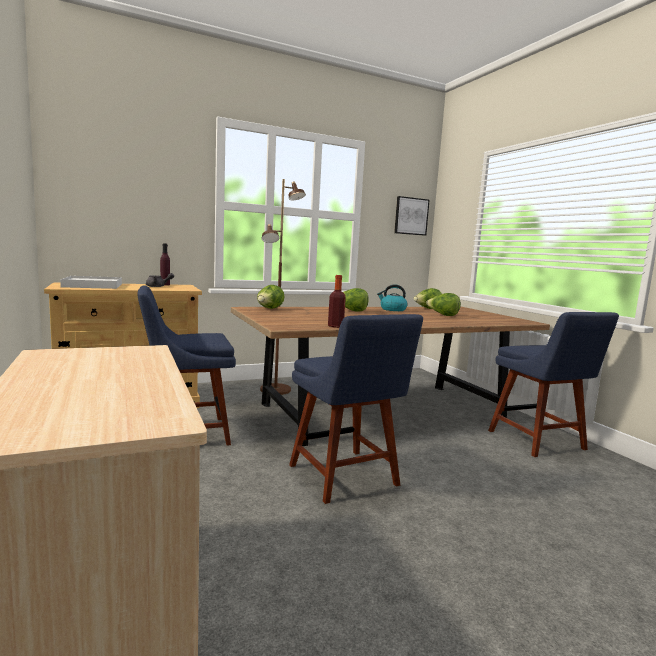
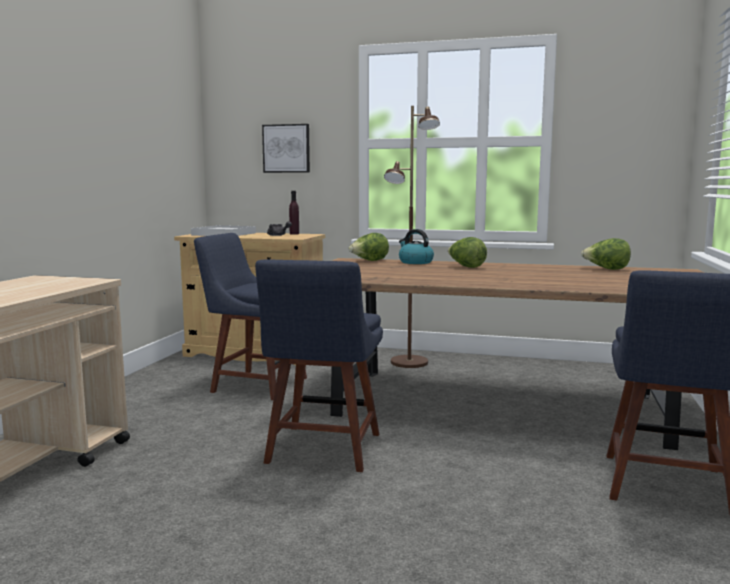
camera: 40 degrees right, 0 degrees up
(335, 326) = (367, 279): bottle -> none
(392, 309) = (537, 268): kettle -> kettle (415, 262)
(411, 216) = (644, 130): picture -> picture (286, 148)
(443, 315) = (589, 277): lettuce -> none

